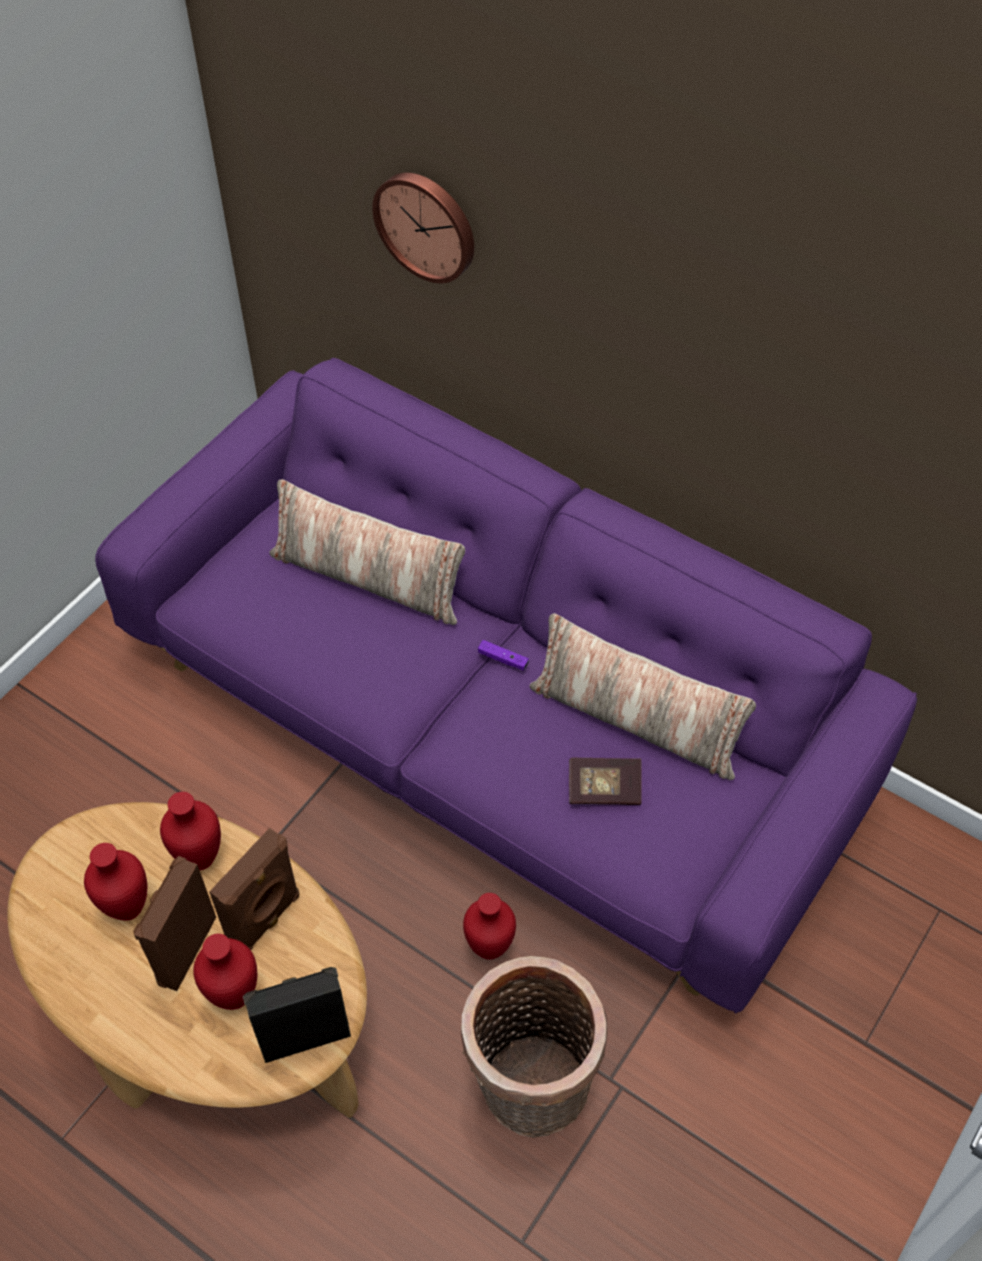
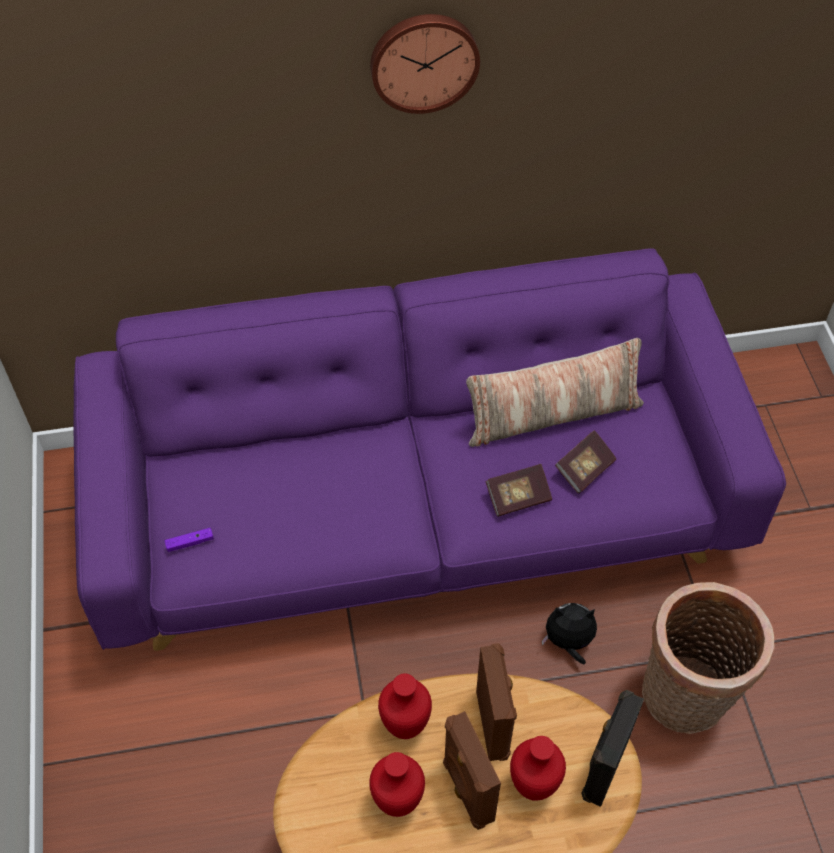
camera: 45 degrees left, 0 degrees up
(368, 578) = (285, 461): pillow -> none
(427, 225) = (199, 149): wall clock -> wall clock (424, 61)
(487, 948) = (568, 642): red vase -> plush toy
(503, 659) = (432, 442): purple game controller -> purple game controller (190, 543)
(515, 763) = (518, 497): none -> book

